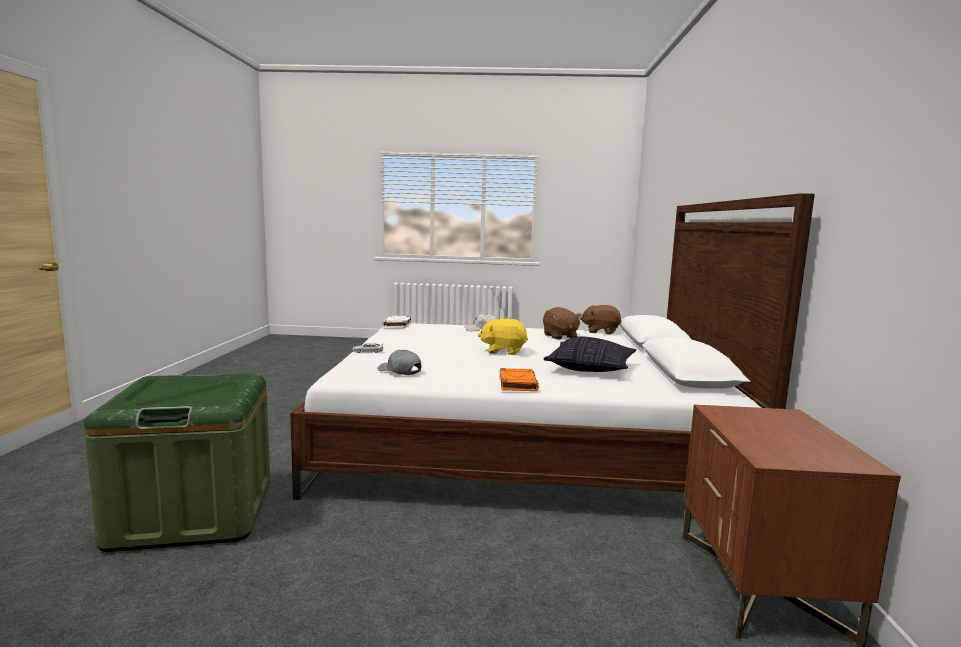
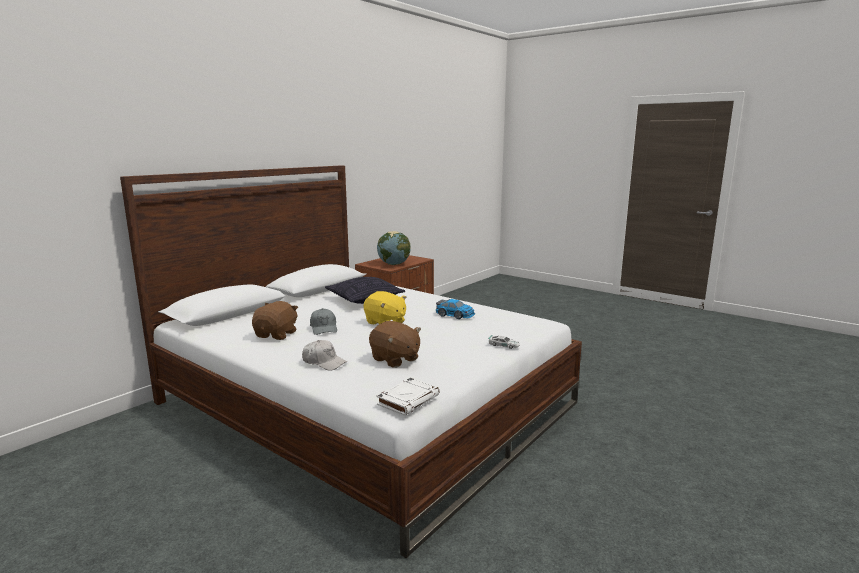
camera: 145 degrees left, 5 degrees up
(194, 512) = (644, 411): green storage box -> none
(399, 371) = (498, 319): grey cap -> grey cap (324, 328)
(453, 367) = (455, 315): none -> toy car
(517, 383) = (436, 299): orange book -> none
(600, 331) = (211, 334): brown plush toy -> brown plush toy (395, 359)
(750, 424) = (394, 264): none -> globe

